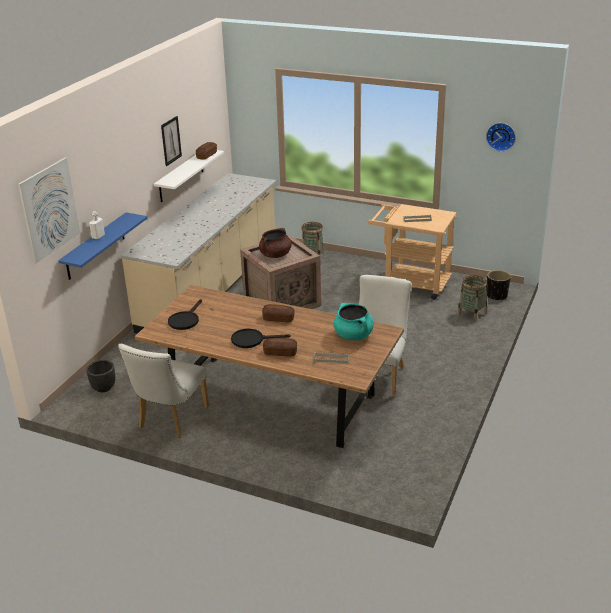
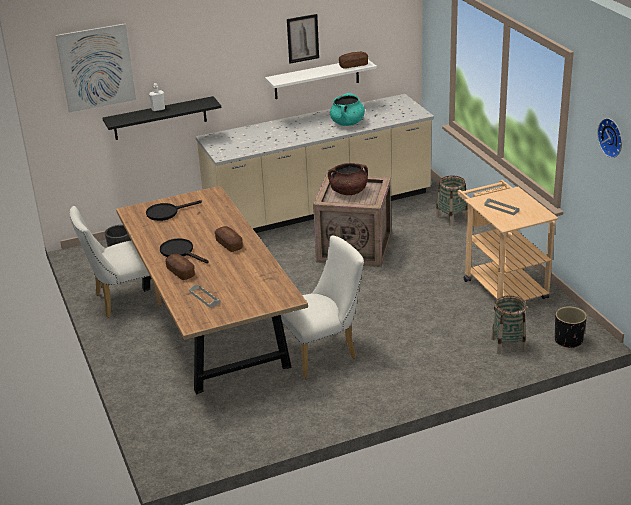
camera: 45 degrees right, 0 degrees up
(95, 246) = (160, 118): blue shelf -> black shelf
(353, 335) = (256, 288): turquoise cooking pot -> turquoise cooking pot (347, 123)

